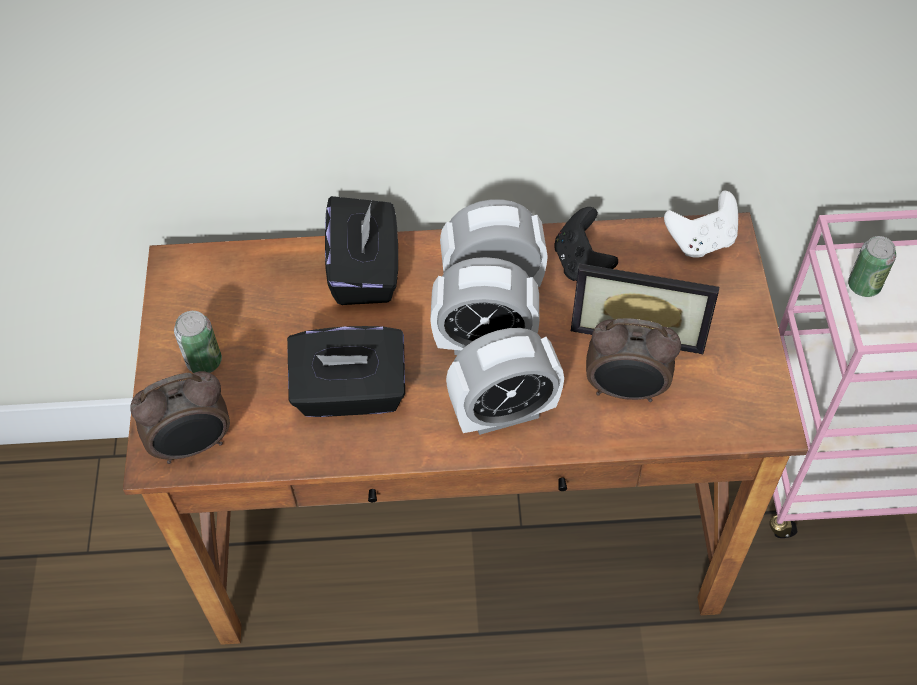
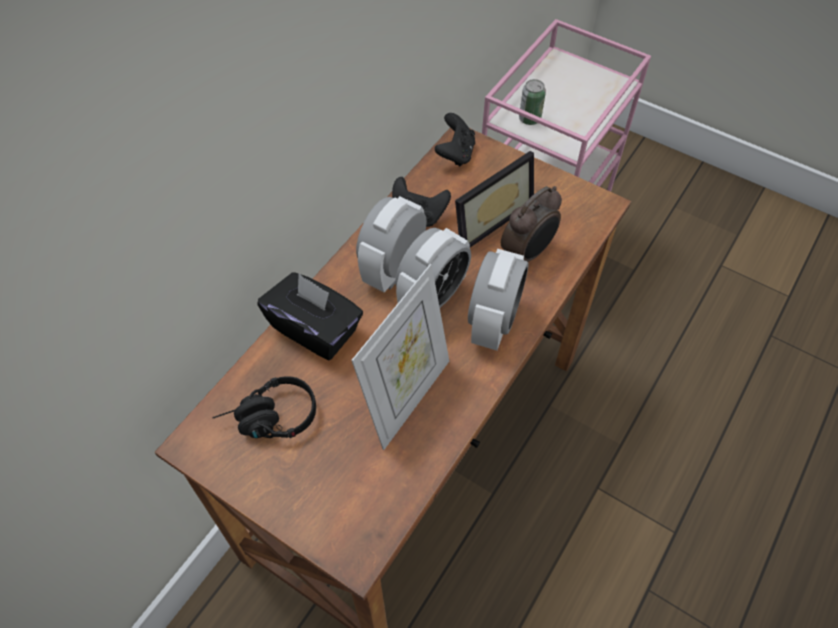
camera: 55 degrees left, 0 degrees up
(194, 445) = (366, 523): alarm clock -> none
(204, 361) = (298, 474): can -> none
(240, 302) = (268, 420): none -> black headphones
(350, 393) = (407, 397): black tissue box -> picture frame
(701, 241) = (455, 154): white game controller -> black game controller

